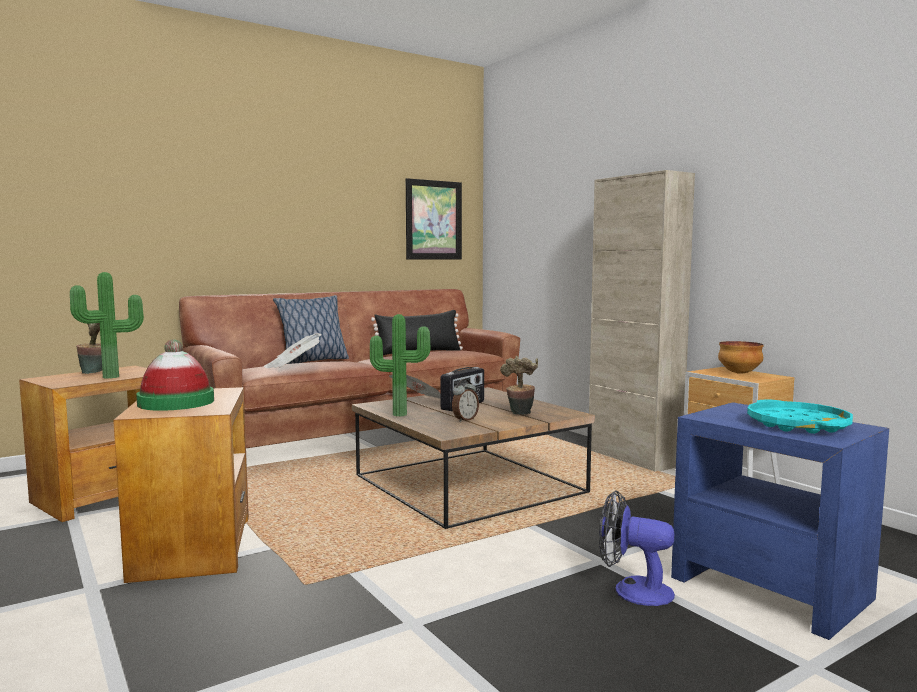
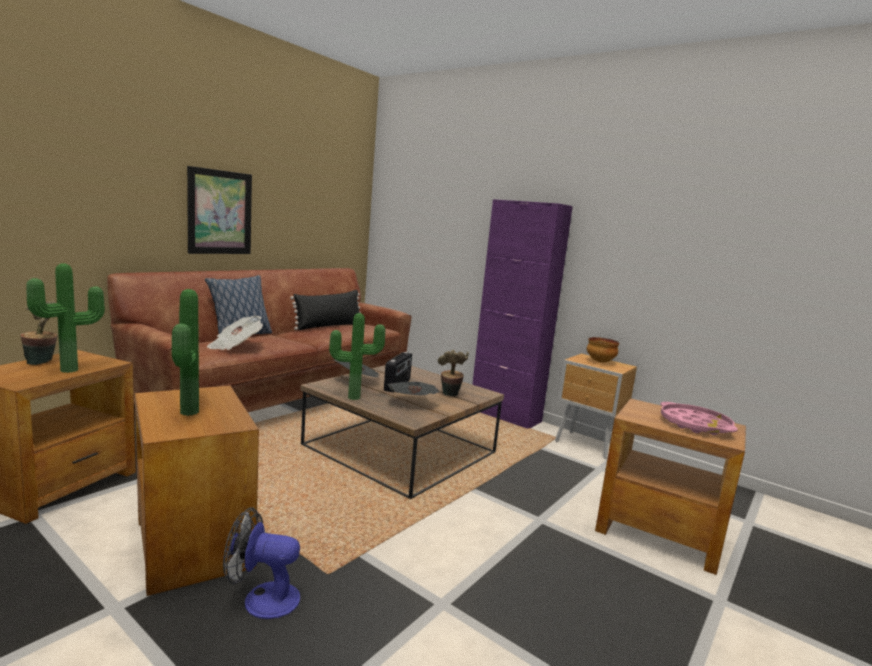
camera: 20 degrees left, 5 degrees up
(176, 402) = (185, 412): hat -> potted plant
(433, 220) = (334, 208): picture -> picture (220, 212)
(464, 420) = (412, 403): alarm clock -> newspaper
(632, 590) = (577, 546): fan -> fan (262, 599)
(633, 458) = (505, 415): beige cabinet -> purple cabinet
(769, 587) = (657, 532): blue side table -> brown side table
(798, 425) = (695, 425): turquoise tray -> pink tray

